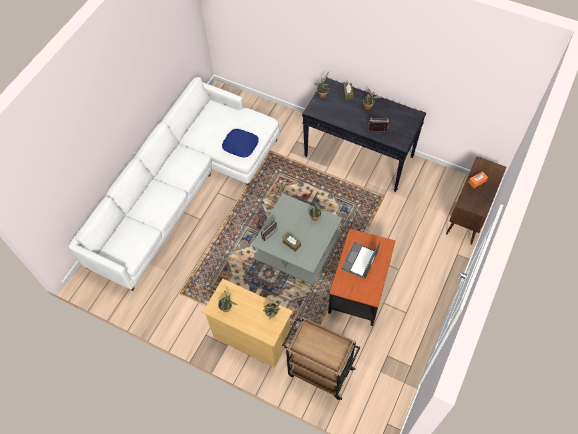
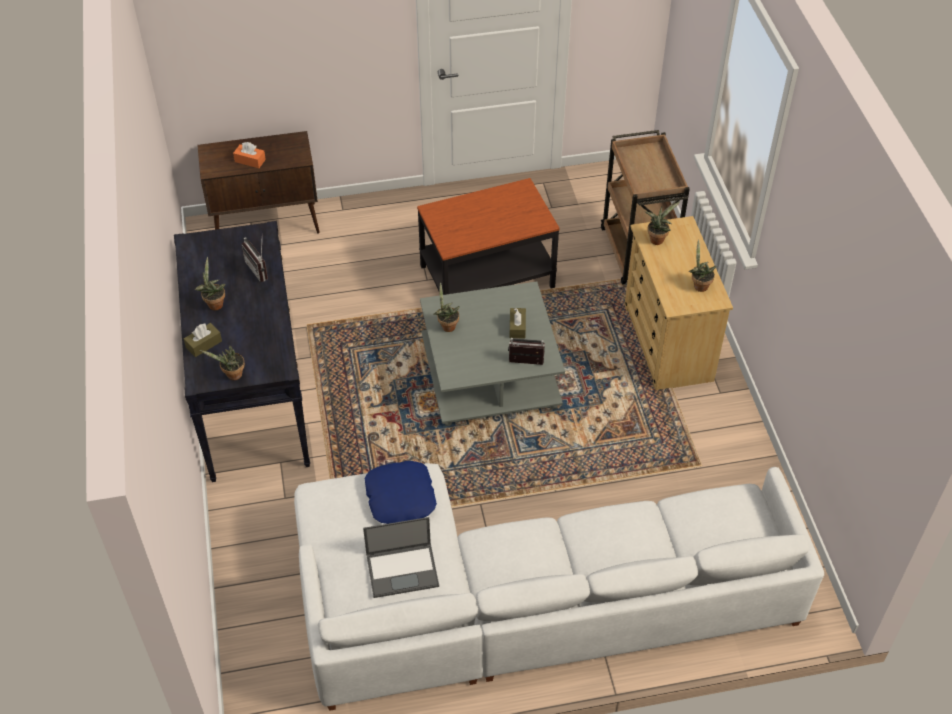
camera: 130 degrees left, 10 degrees down
(359, 261) = (484, 223): laptop -> laptop (403, 569)

